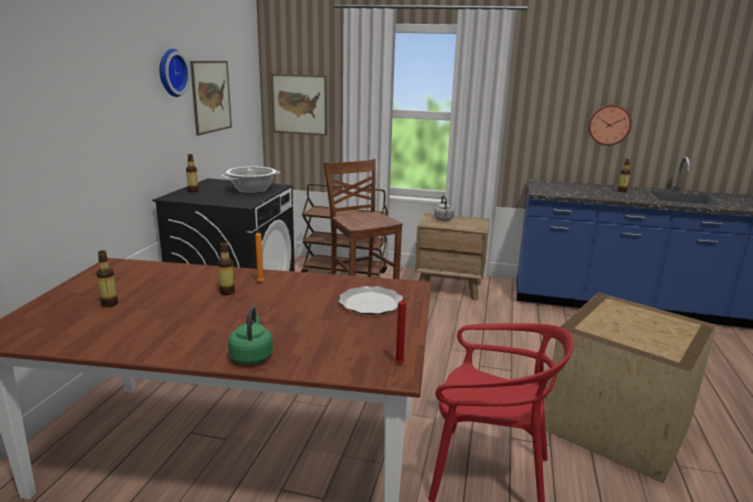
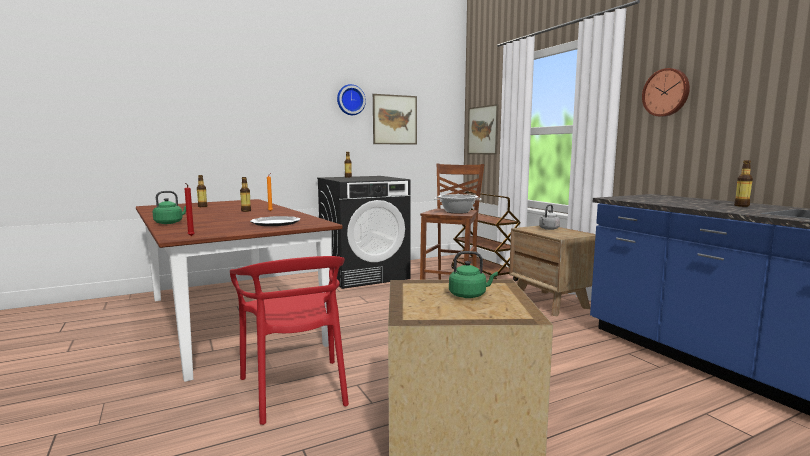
camera: 50 degrees right, 10 degrees down
(252, 190) = (376, 178): cooking pot -> cooking pot (457, 212)
(609, 124) = (750, 121): wall clock -> wall clock (666, 92)
(632, 320) = (469, 295): none -> green kettle

